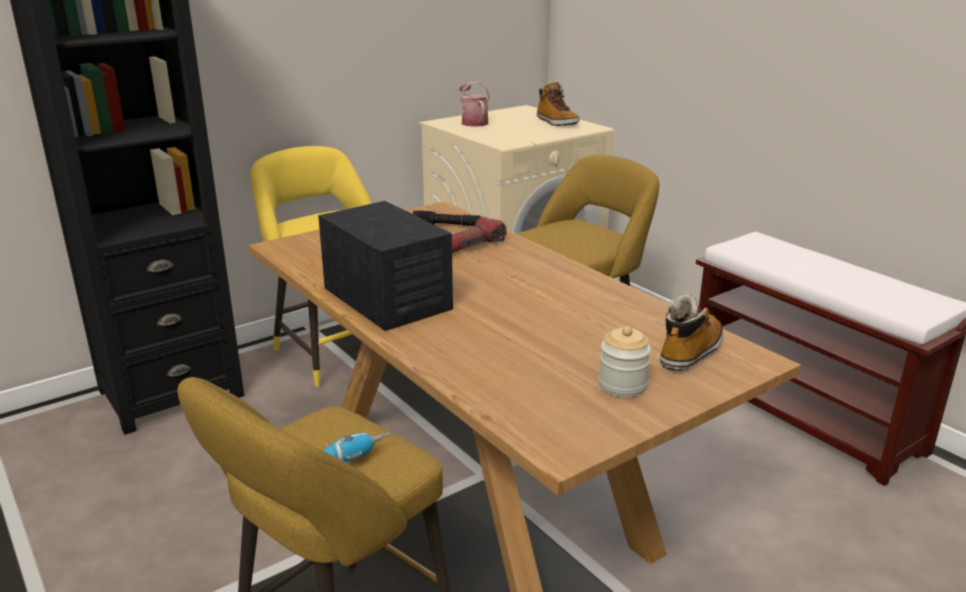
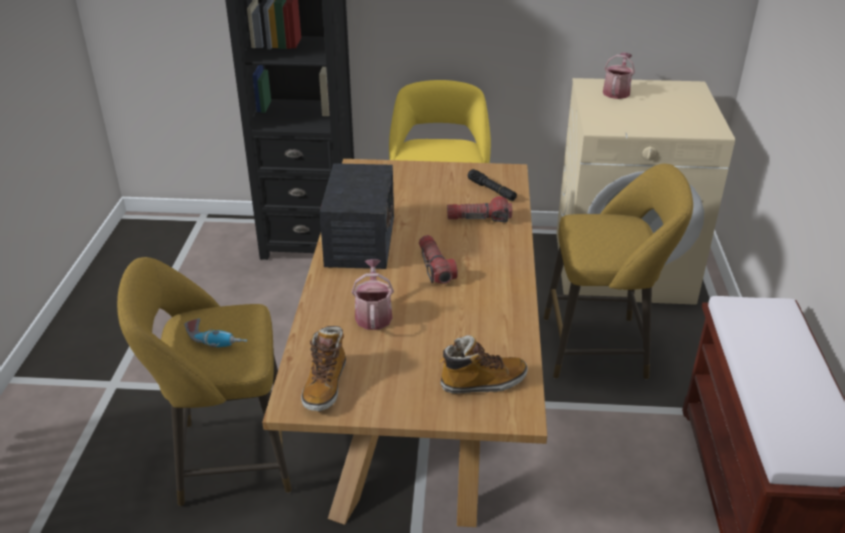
camera: 40 degrees right, 10 degrees up
(497, 291) = (435, 267): none -> flashlight
(505, 346) = (373, 314): none -> watering can
(556, 123) = (691, 114): boot -> boot (325, 385)
(622, 385) = (396, 382): jar -> none

